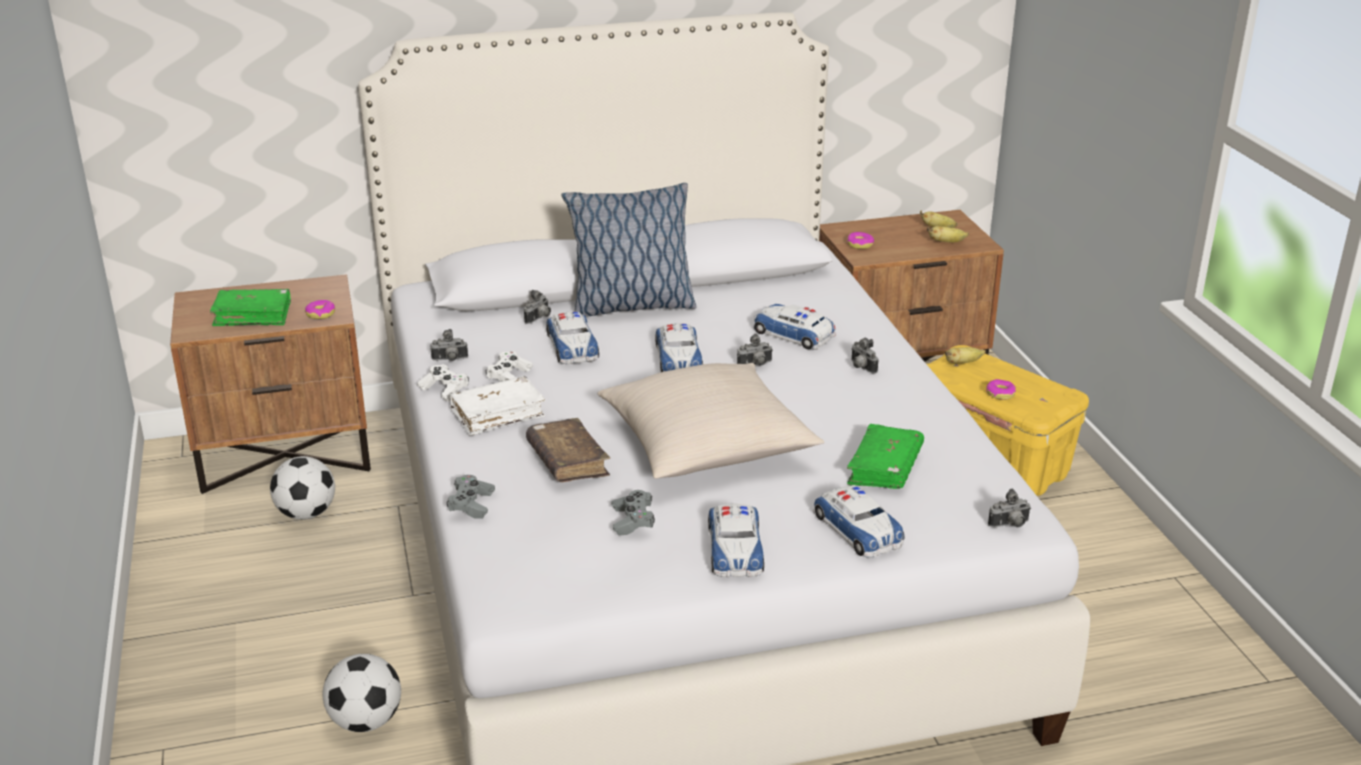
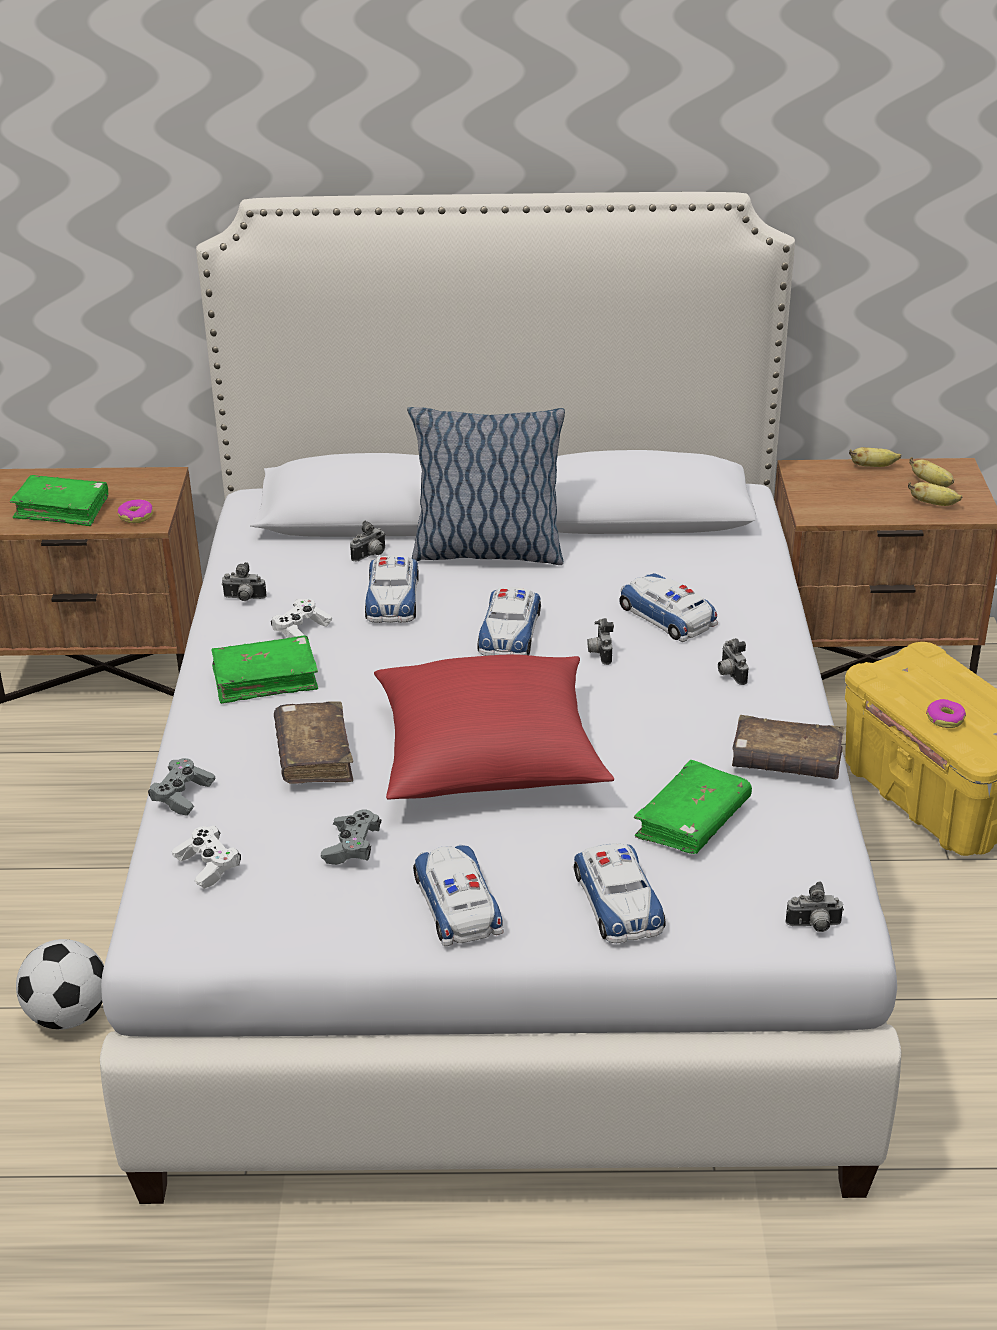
camera: 15 degrees right, 5 degrees up
(306, 513) = (100, 745): football -> none
(444, 390) = (220, 638): white game controller -> white game controller (208, 866)
(498, 414) = (265, 679): white book -> green book
(706, 445) = (488, 757): beige pillow -> red pillow
(735, 549) = (457, 904): toy car -> toy car turned 150 degrees clockwise
(755, 365) = (599, 653): camera -> camera turned 90 degrees clockwise
(860, 245) = (818, 495): donut -> none
(933, 420) = (786, 761): none -> brown book
(963, 363) = (915, 668): banana -> banana (873, 466)

